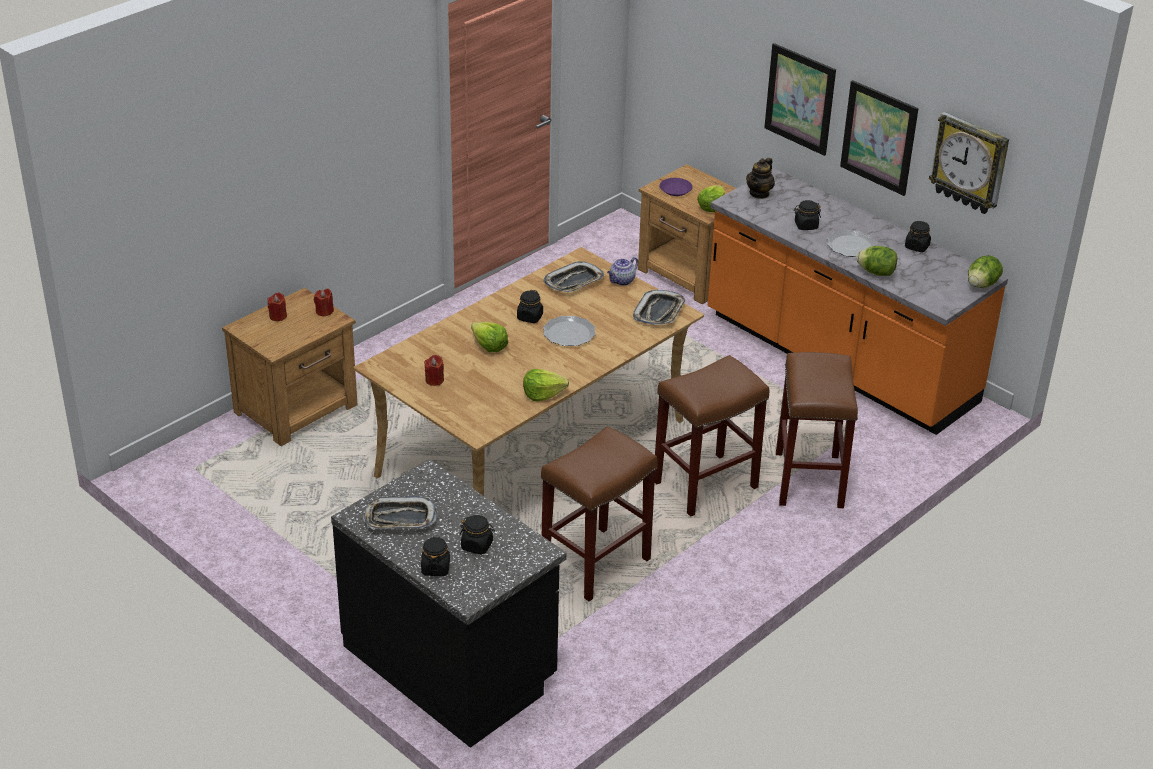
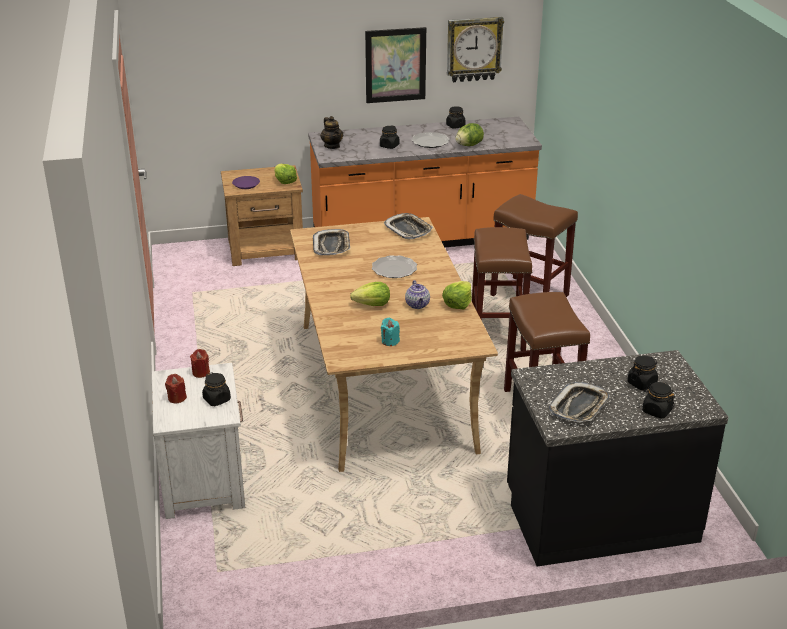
camera: 55 degrees left, 5 degrees down
(298, 409) = (204, 480): brown nightstand -> white nightstand
(434, 380) = (390, 341): red candle -> turquoise candle
(530, 317) = (355, 276): black jar -> black jar (217, 399)
(622, 281) = (354, 229): teapot -> teapot (417, 305)
(800, 99) = (319, 67): picture -> none
(982, 285) = (517, 124): lettuce -> none

